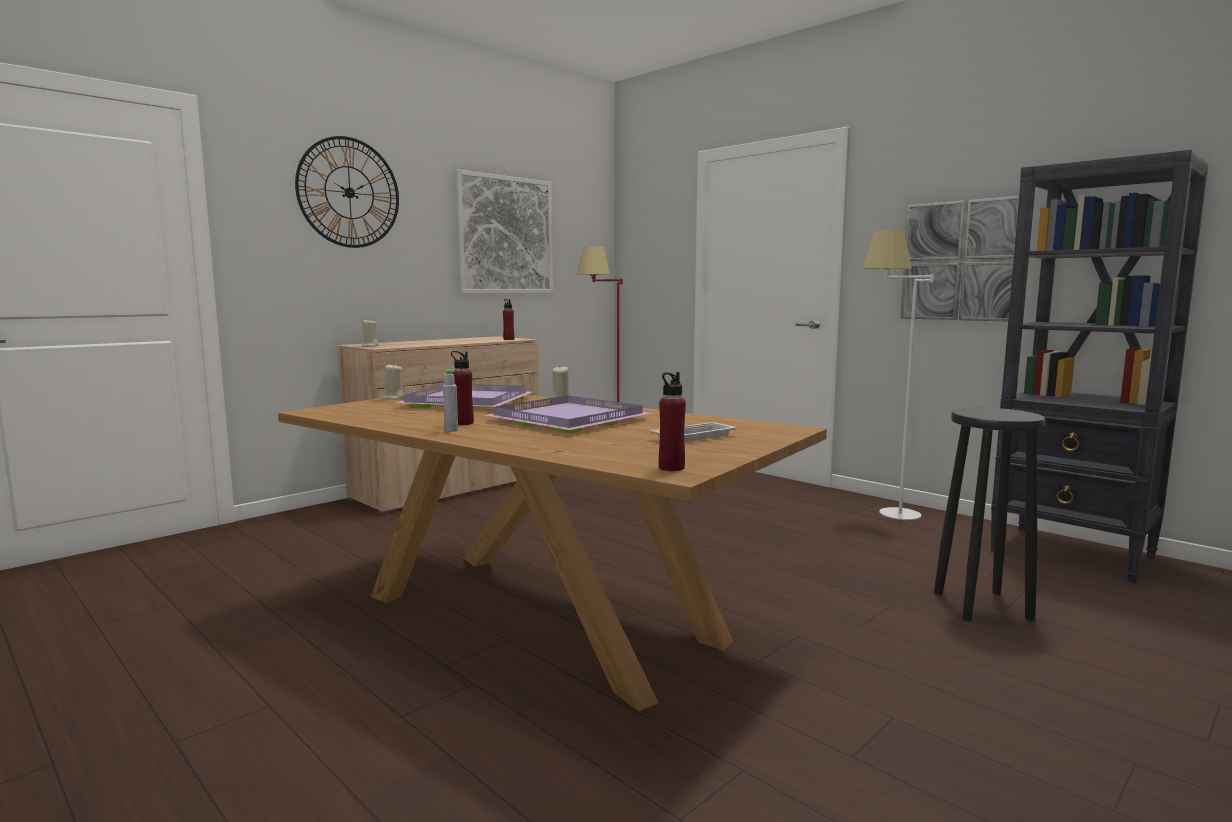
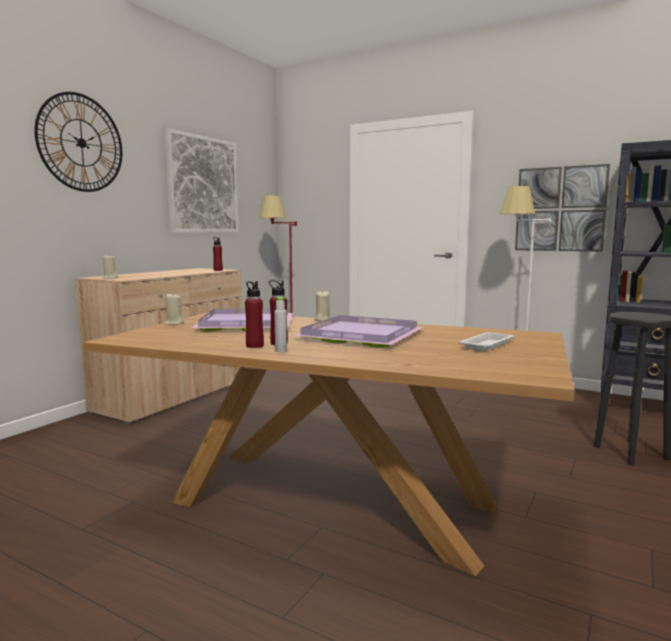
camera: 15 degrees left, 0 degrees up
(671, 468) = (526, 373): red bottle -> red bottle (254, 346)

